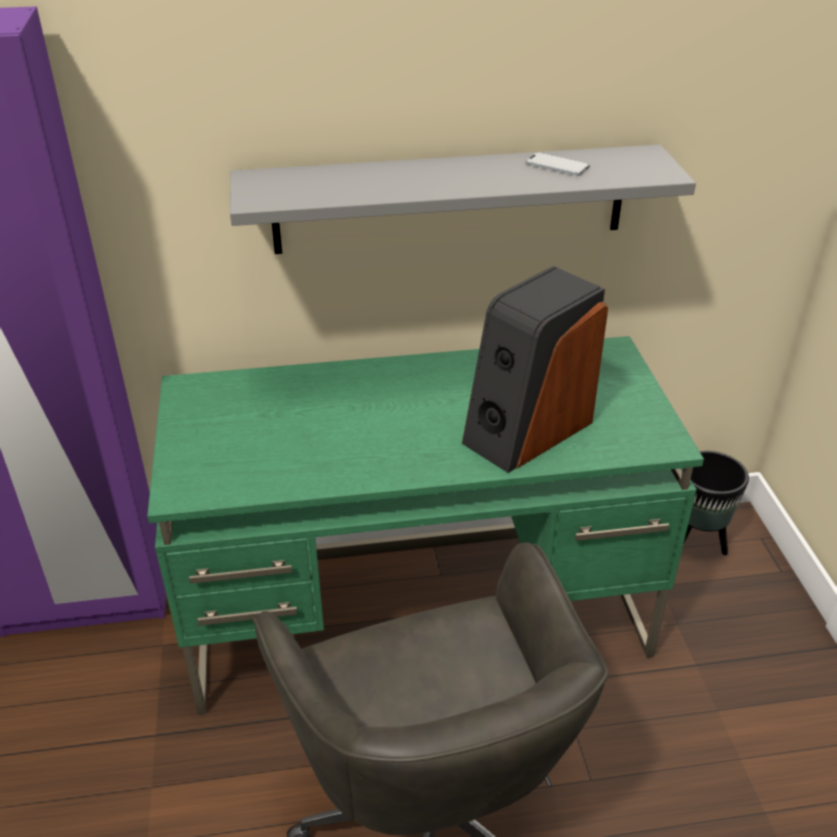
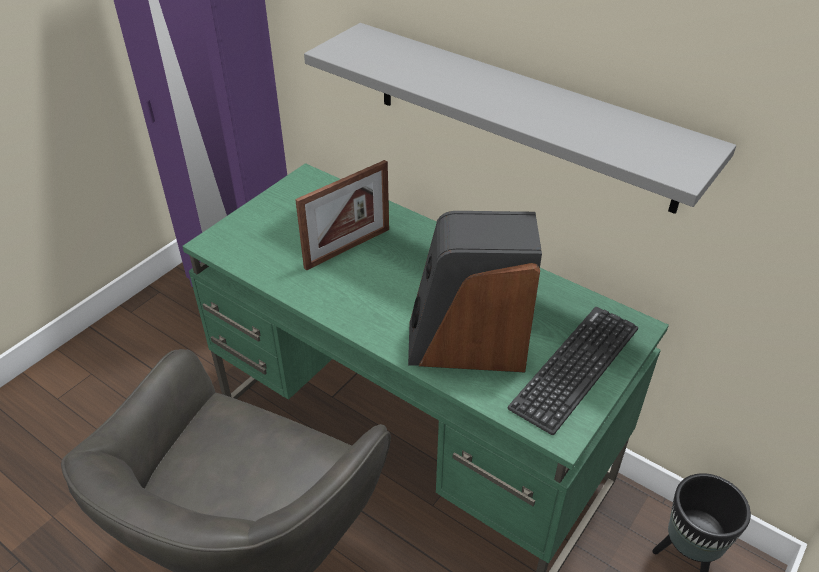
camera: 45 degrees right, 5 degrees up
(321, 421) = (347, 248): none -> picture frame
(557, 166) = (595, 121): phone -> none
(617, 398) = (575, 367): none -> keyboard

